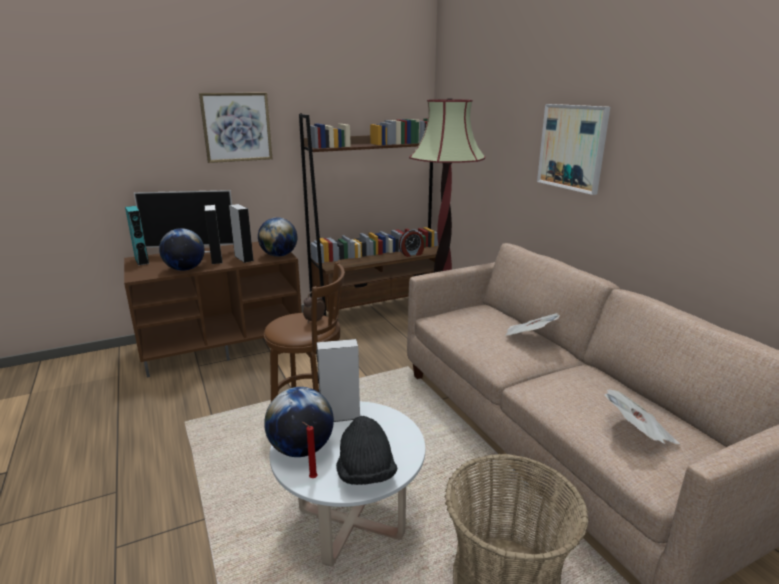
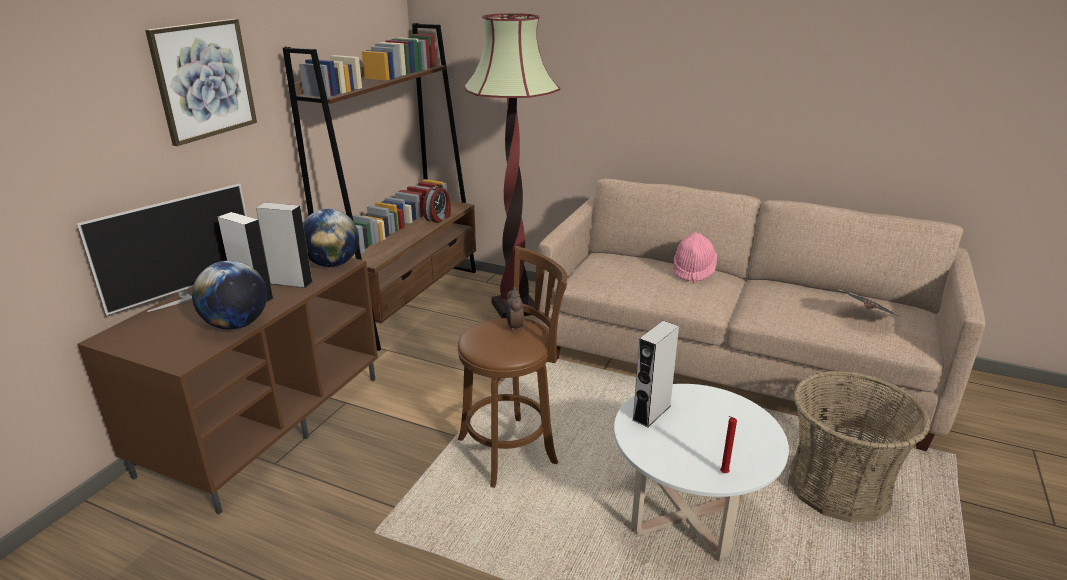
camera: 40 degrees left, 5 degrees up
(142, 261) = (127, 337): turquoise speaker -> none
(301, 449) = (673, 457): globe -> none
(366, 474) = (752, 446): black hat -> none
(528, 337) = (693, 271): newspaper -> pink hat
(572, 147) = (663, 63): picture -> none

